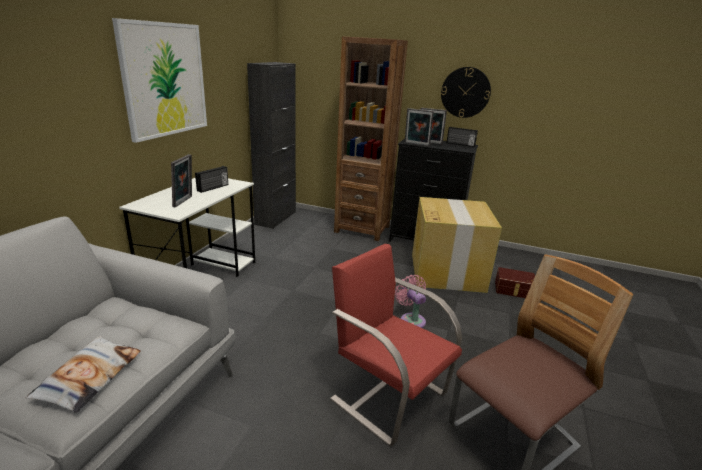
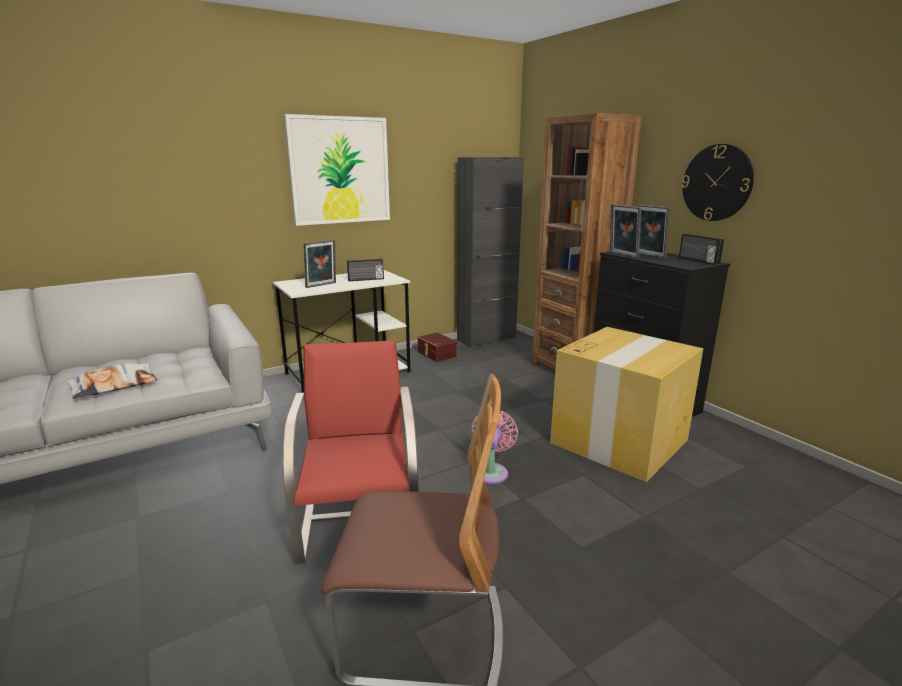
camera: 40 degrees right, 5 degrees down
(513, 290) = (697, 494): brown storage box -> brown storage box (436, 354)

